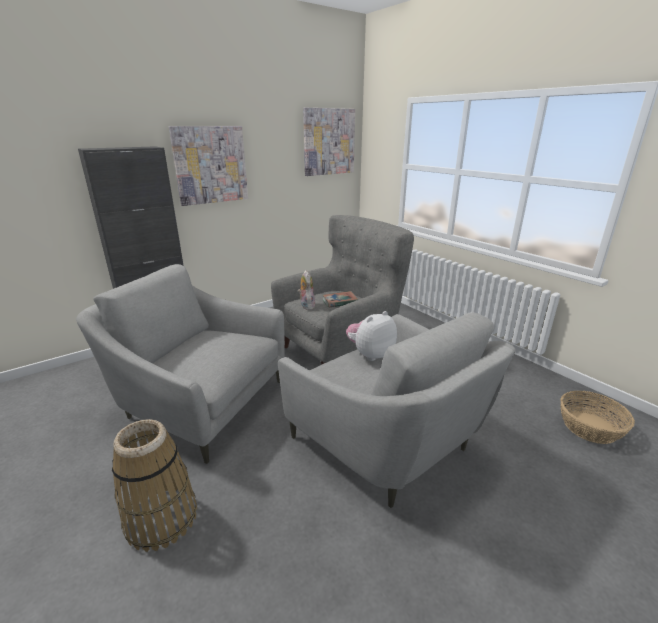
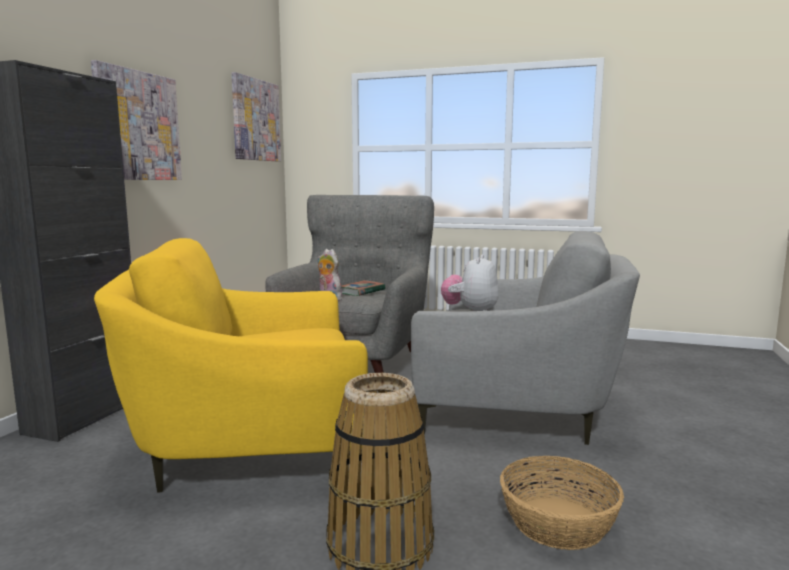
camera: 35 degrees left, 15 degrees down
(199, 402) = (250, 445): grey armchair -> yellow armchair
(590, 427) = (642, 357): basket -> basket (559, 522)

